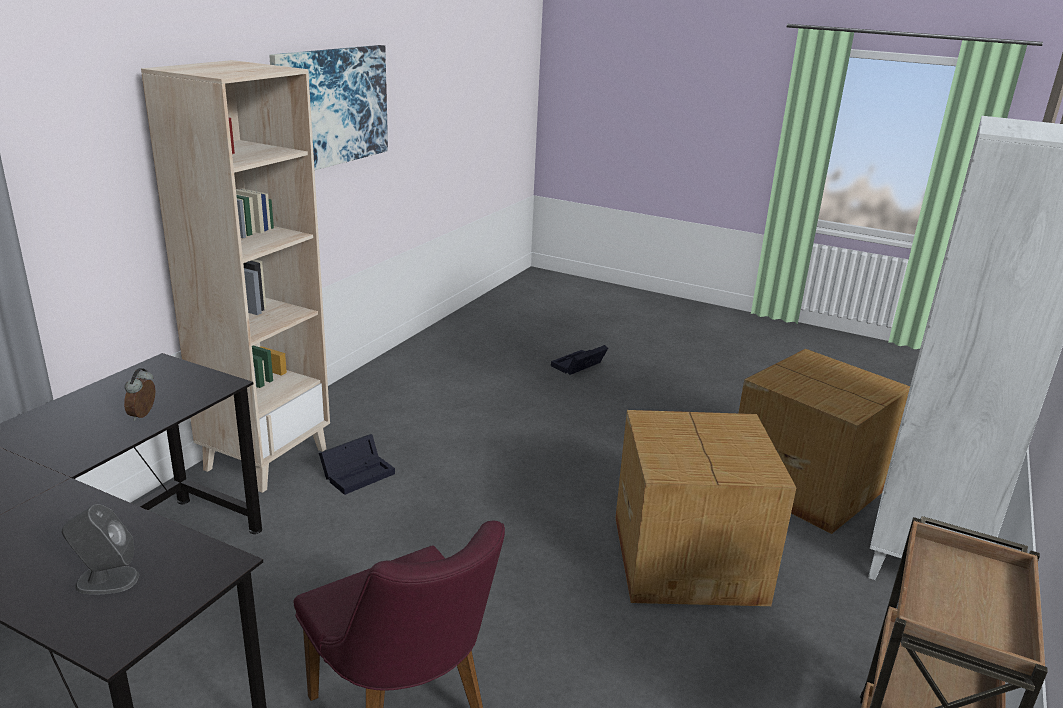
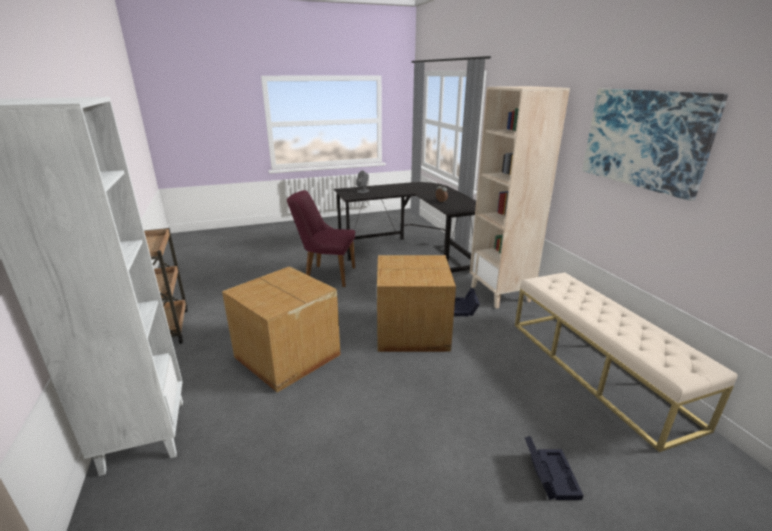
camera: 135 degrees right, 0 degrees up
(405, 368) = (597, 370): none -> beige bench
(806, 483) = (246, 461): cardboard box -> cardboard box (413, 331)

